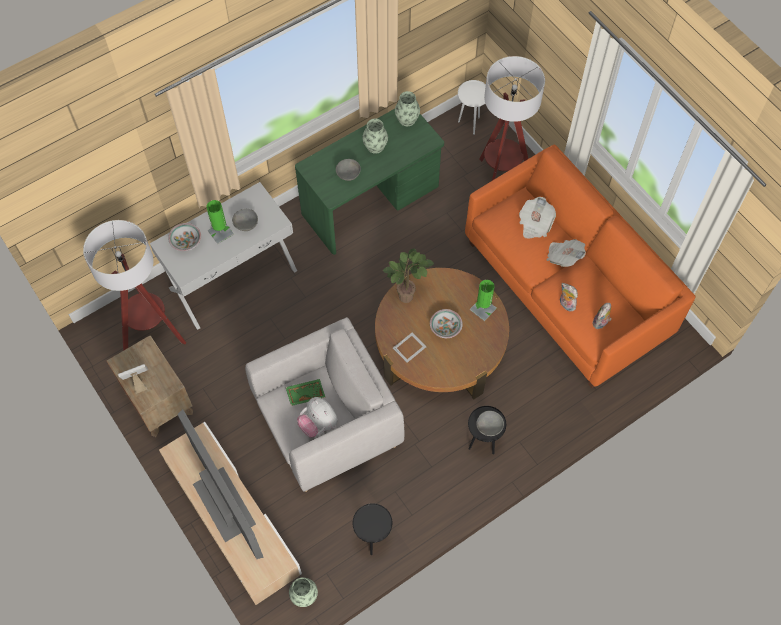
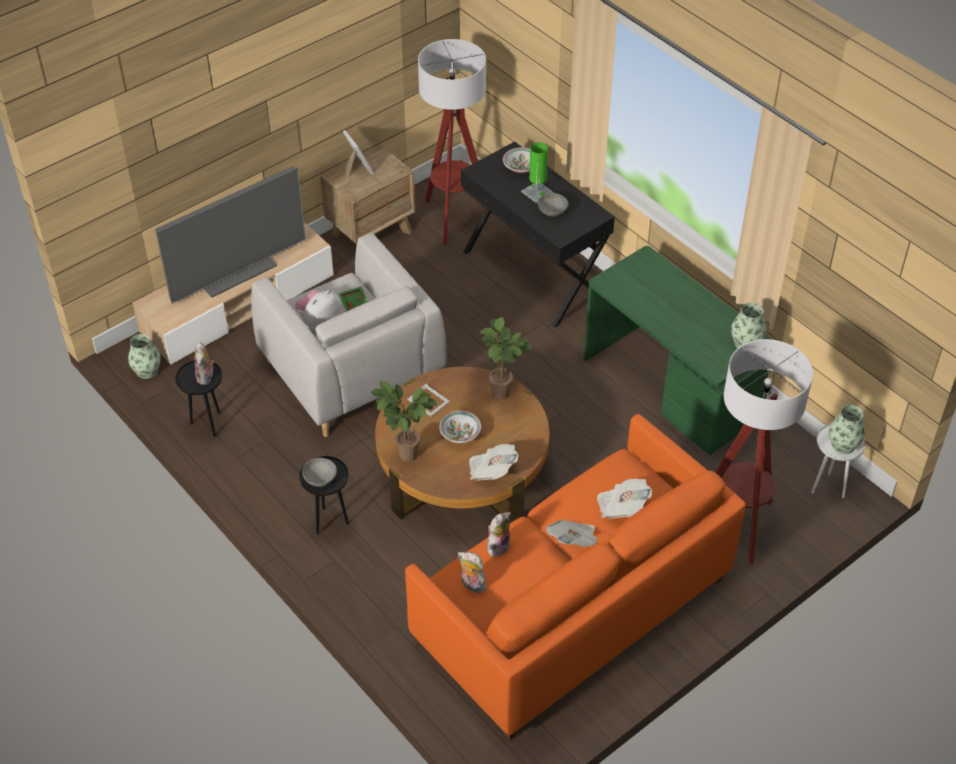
camera: 85 degrees right, 15 degrees down
(233, 278) = (534, 273): white console table -> black console table
(348, 174) = (644, 293): grey bowl -> none
(372, 517) = (206, 377): none -> plush toy
(375, 146) = (694, 315): vase -> vase (843, 444)
(465, 367) = (405, 455): none -> potted plant
(483, 309) = (491, 470): green table lamp -> newspaper

